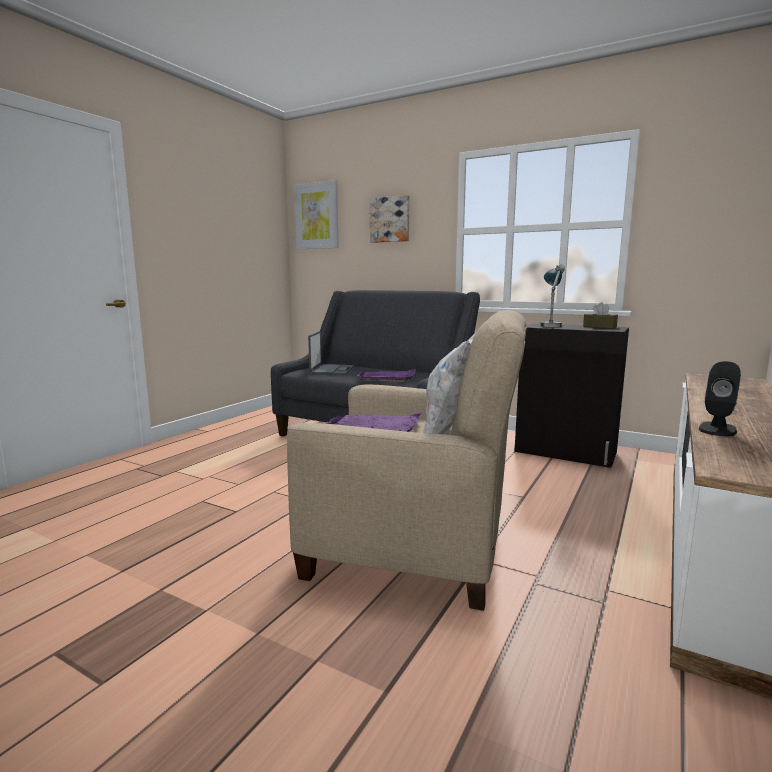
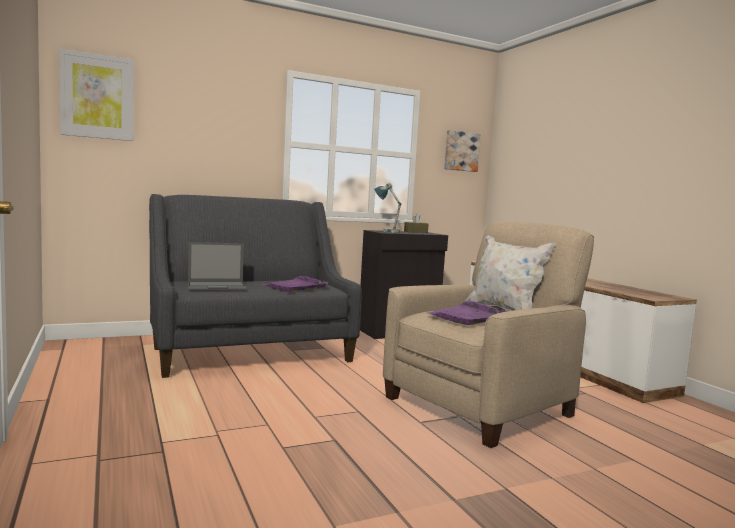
camera: 55 degrees left, 5 degrees down
(332, 370) = (217, 287): laptop -> laptop turned 120 degrees clockwise
(390, 219) = (209, 119): picture -> picture (461, 151)
(717, 429) = (591, 285): black speaker -> none

